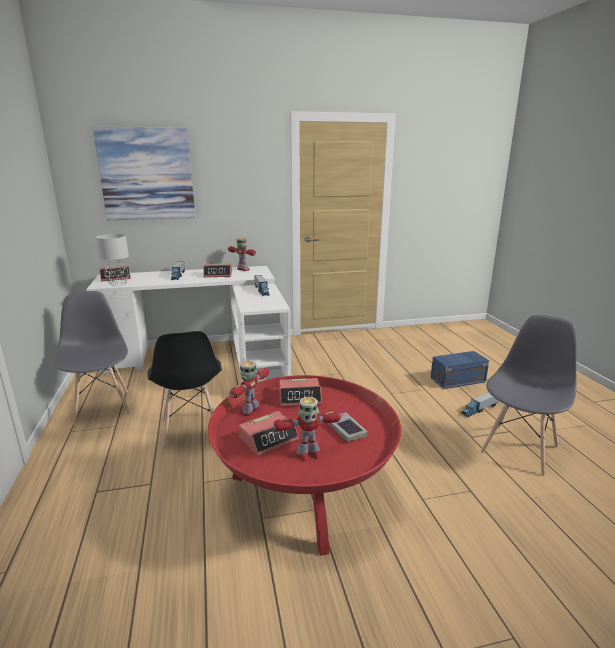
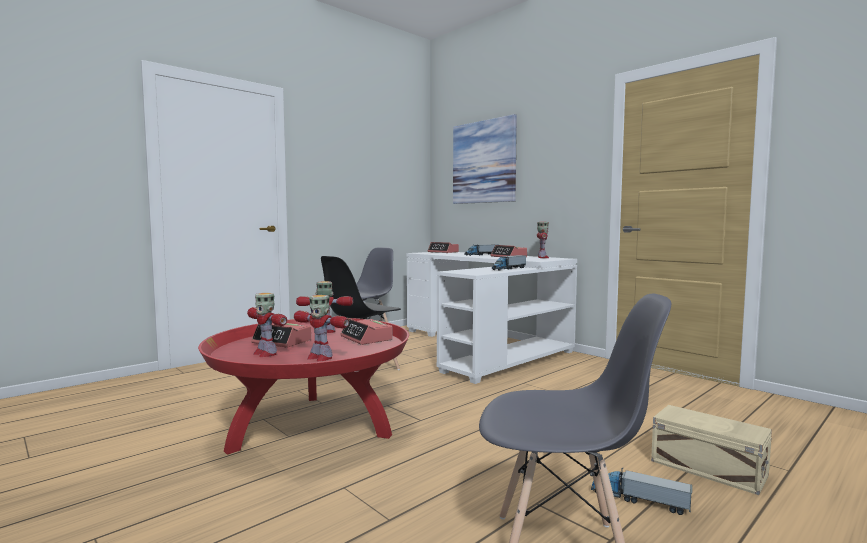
camera: 60 degrees right, 15 degrees down
(118, 284) = (429, 253): grey table lamp -> none
(346, 430) = (319, 357): book -> toy robot
(459, 380) = (709, 469): blue storage box -> beige storage box

